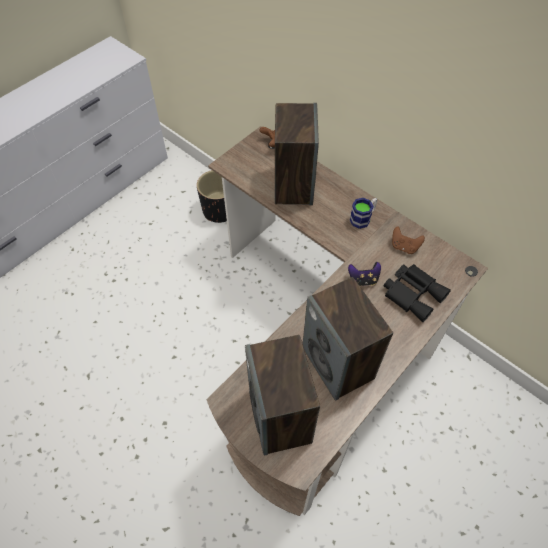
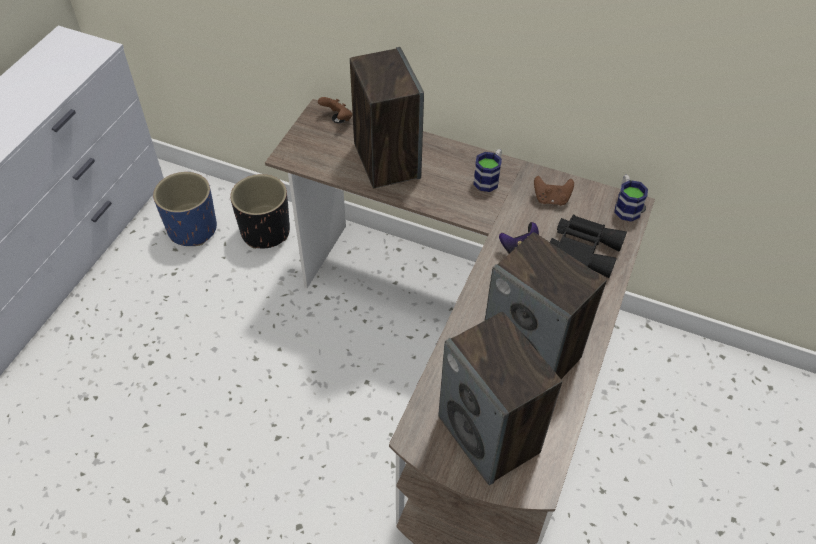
camera: 20 degrees left, 5 degrees down
(173, 196) = (192, 229): none -> blue planter
(461, 268) = (625, 206): none -> mug

